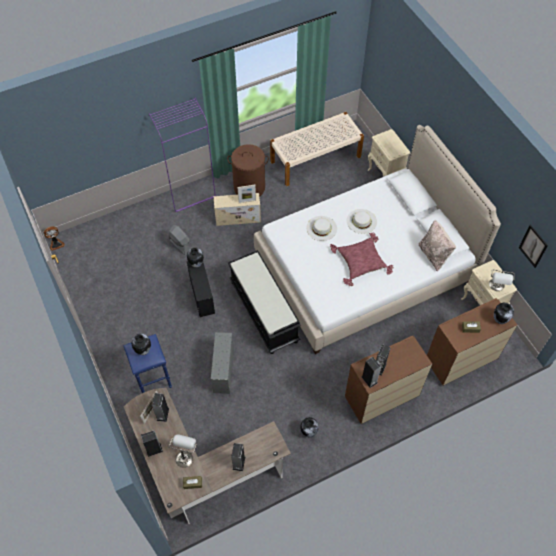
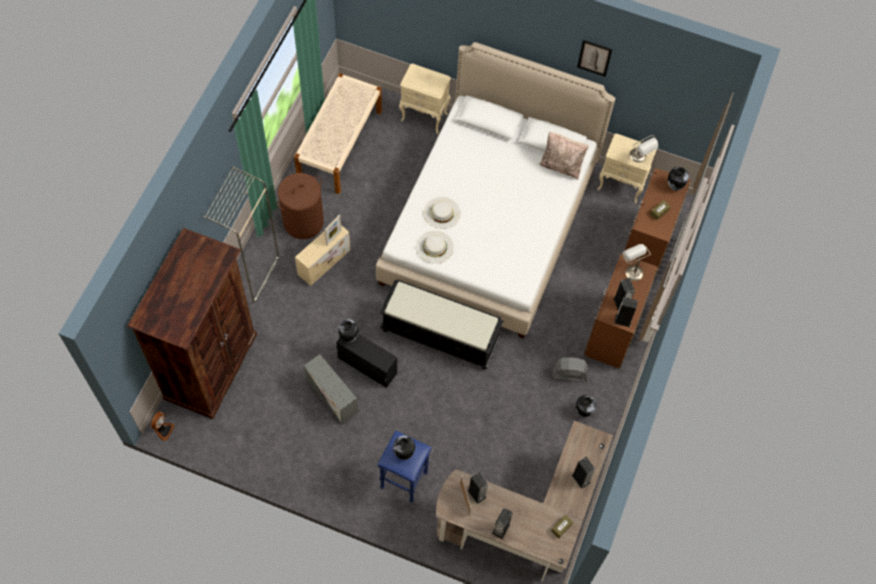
camera: 45 degrees left, 5 degrees up
(116, 229) = (211, 366): none -> brown wardrobe
(180, 245) = (294, 332): grey fan -> grey fan (569, 375)
(185, 455) = (531, 511): white table lamp -> white table lamp (631, 270)
(191, 195) = (252, 273): purple clothes rack -> grey clothes rack
(223, 370) = (458, 419): grey storage box -> grey storage box (332, 397)
(360, 260) = (505, 218): red pillow -> none
(361, 221) = (470, 179): white hat -> white hat (435, 247)
(533, 246) = (663, 100): picture -> picture (594, 58)

